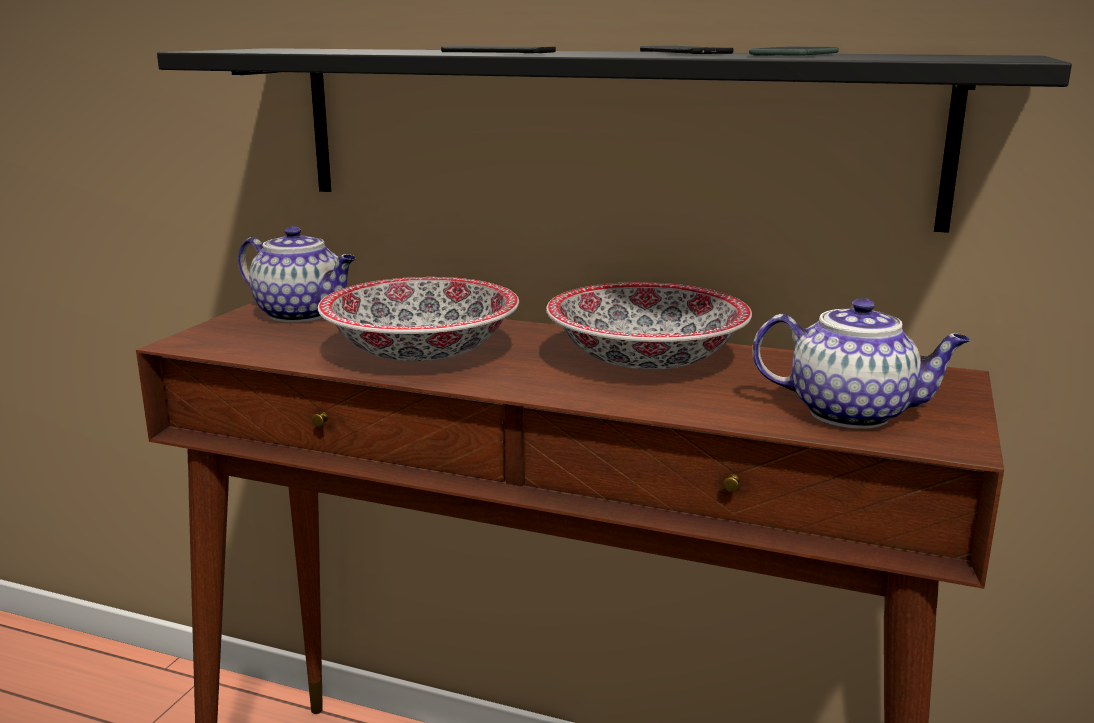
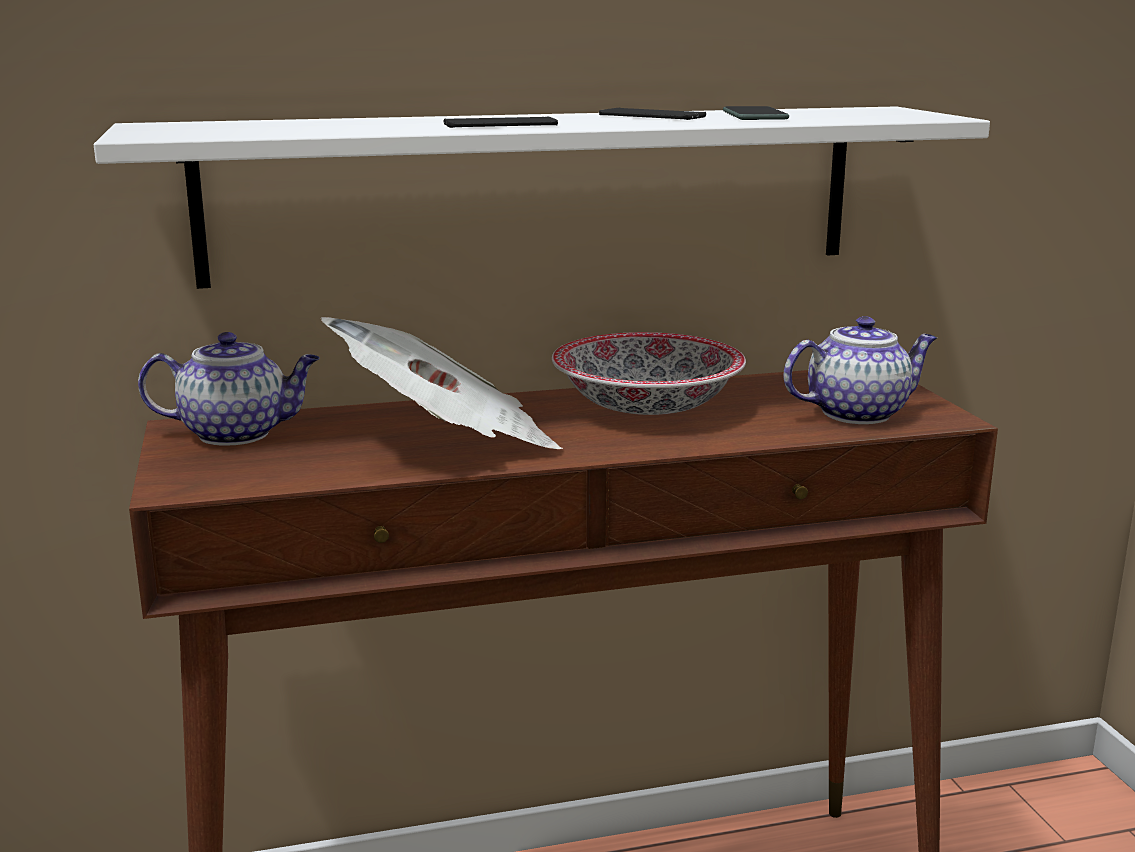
camera: 35 degrees left, 0 degrees up
(423, 352) = (448, 442): bowl -> newspaper
(602, 132) = (536, 193): black shelf -> white shelf

